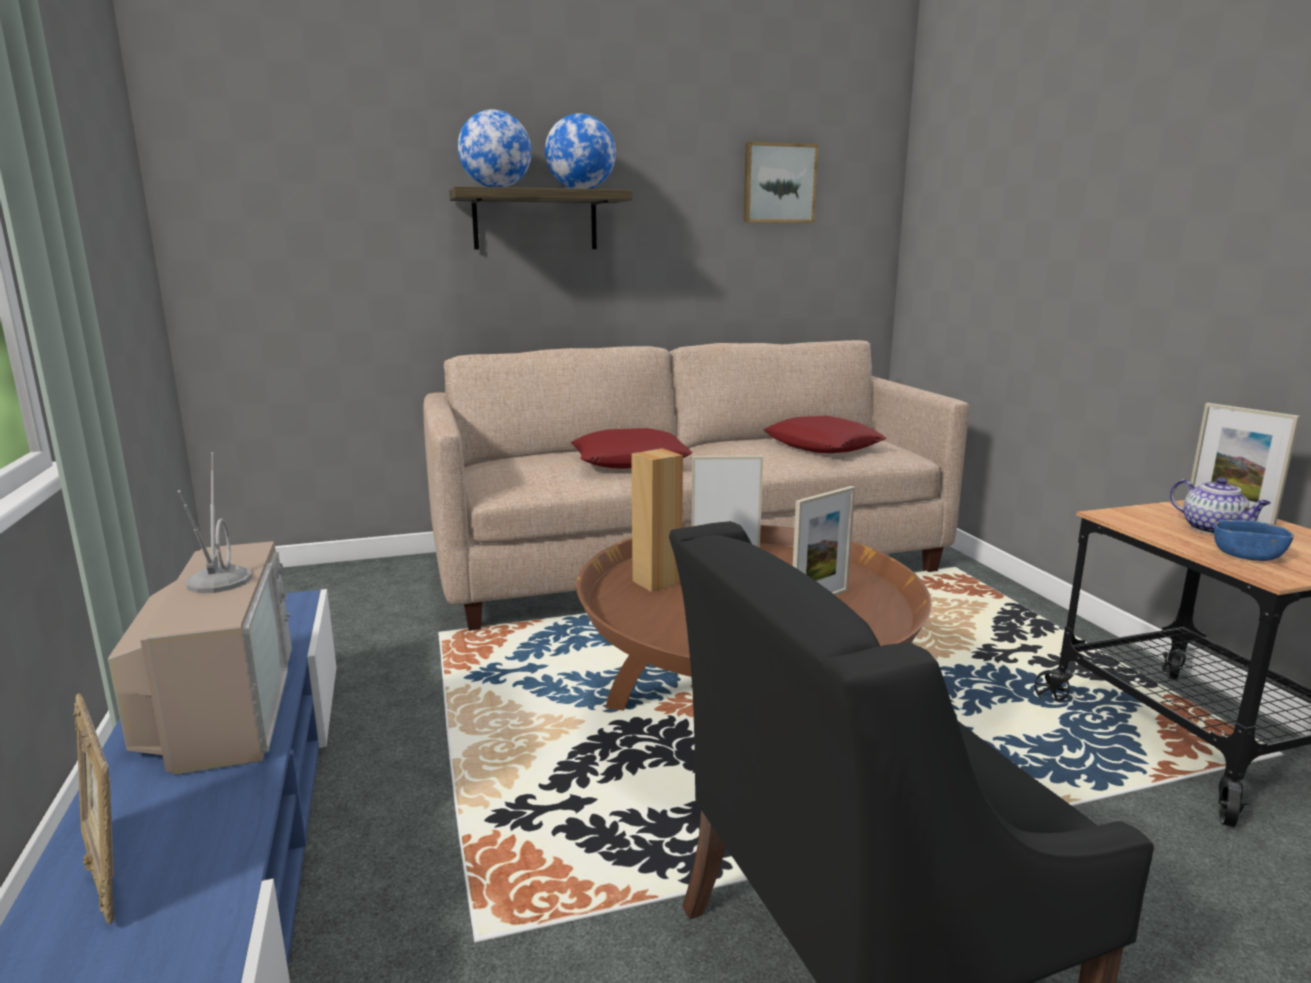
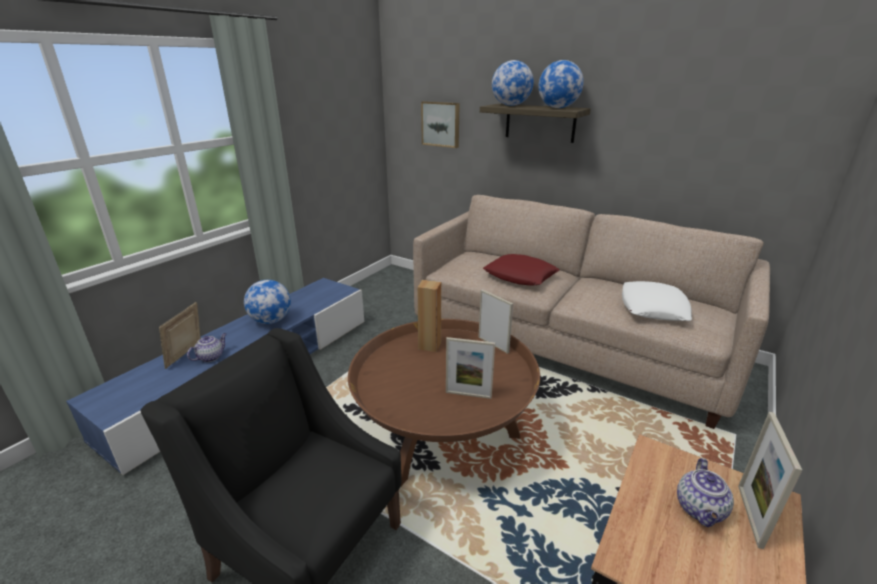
camera: 50 degrees right, 10 degrees up
(203, 831) = (211, 357): none -> teapot
(221, 707) = (271, 321): television -> globe
(778, 183) = (723, 104): picture -> picture (441, 124)
(822, 446) = (653, 307): red pillow -> white pillow
(1247, 556) = (654, 539): blue bowl -> none

